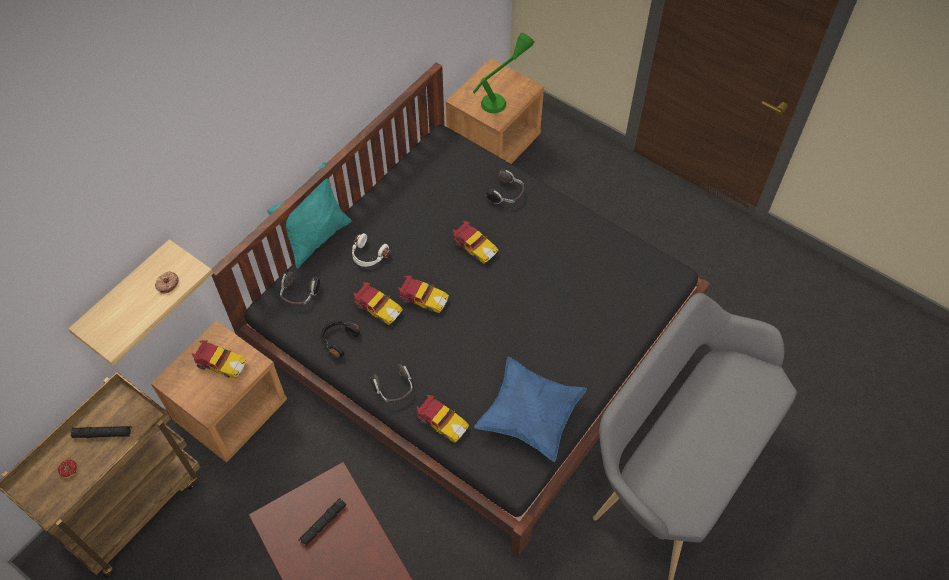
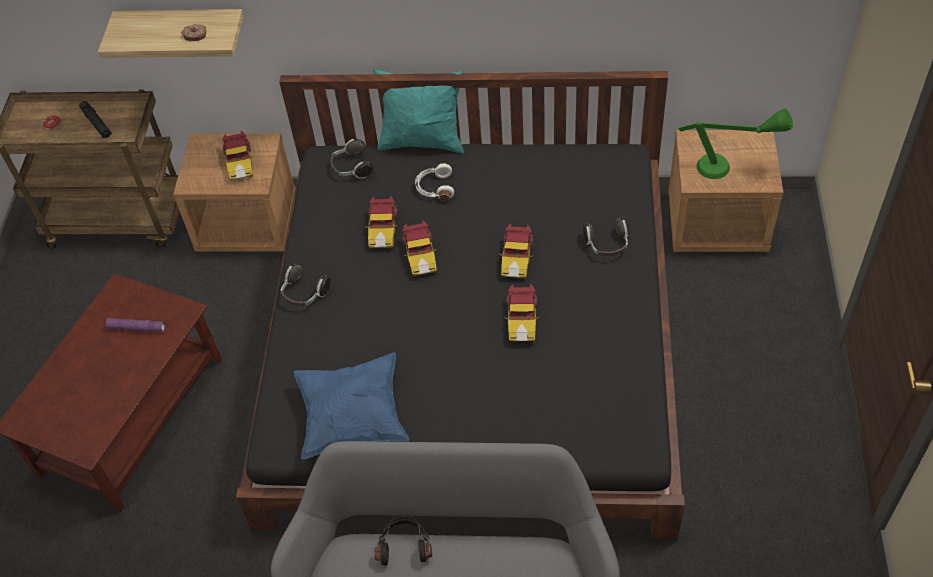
camera: 60 degrees right, 5 degrees down
(323, 524) = (136, 328): black flashlight -> purple flashlight
(338, 340) = (325, 223): black headphones -> black headphones (404, 545)
(441, 422) = (295, 350): toy car -> toy car (522, 320)

